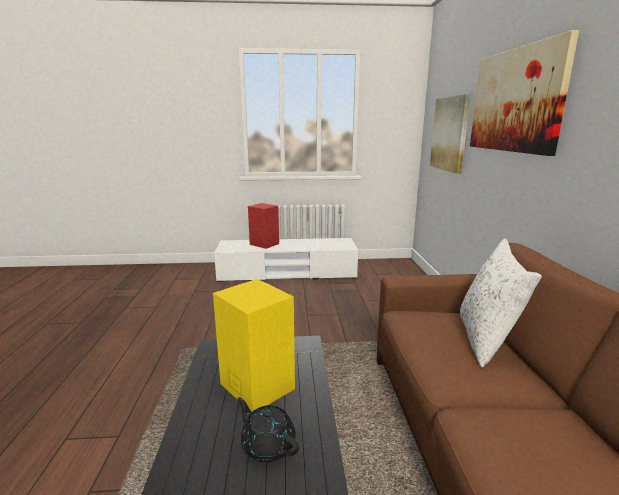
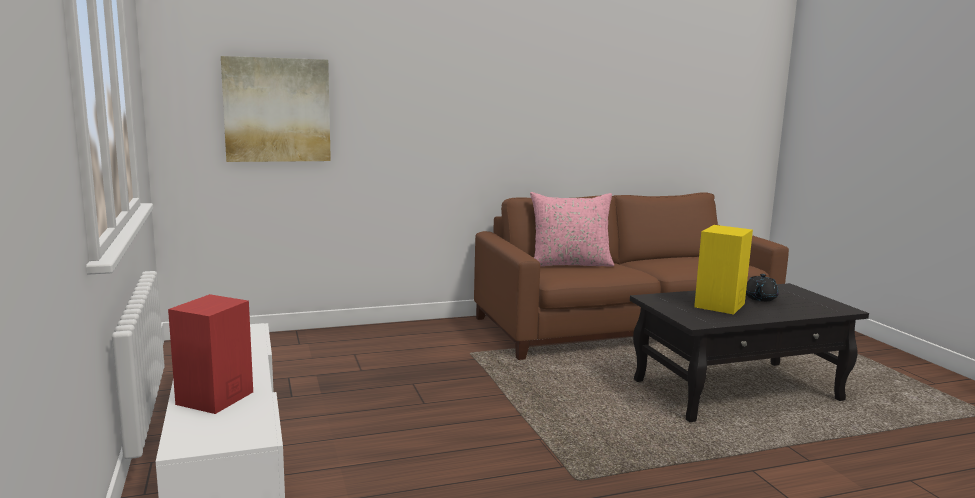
camera: 105 degrees left, 5 degrees down
(486, 339) = (570, 264): white pillow -> pink pillow
(515, 101) = (427, 76): picture -> none

